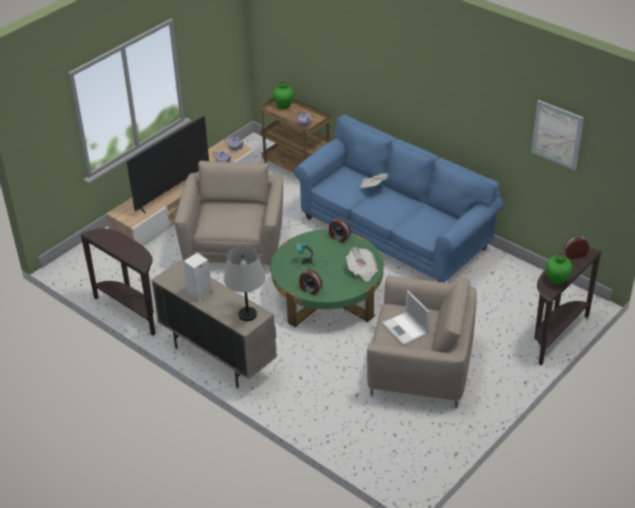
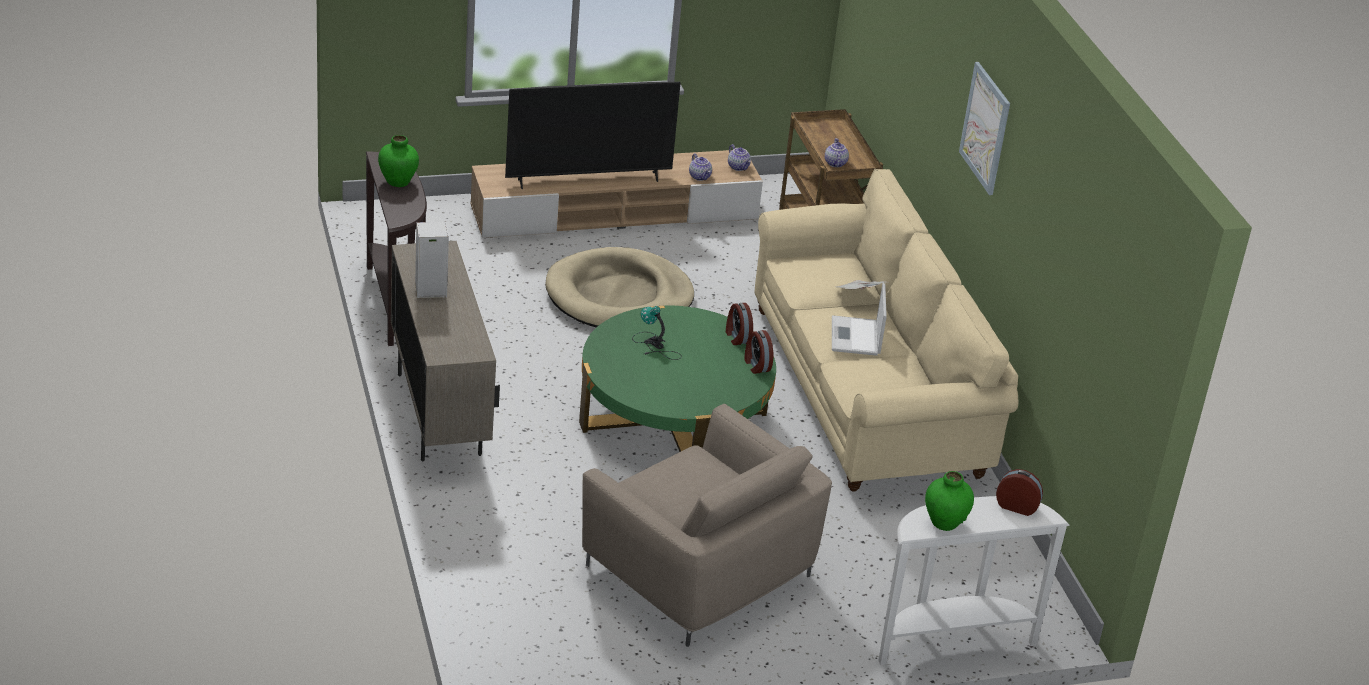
camera: 30 degrees right, 5 degrees down
(234, 246) = (619, 296): beige armchair -> beige dog bed
(247, 315) = (460, 343): grey table lamp -> none
(284, 106) = (833, 130): green vase -> green vase (398, 182)
(310, 289) = (618, 377): alarm clock -> alarm clock (756, 365)
(362, 271) = (718, 392): newspaper -> none
(395, 234) = (866, 392): blue sofa -> beige sofa
(406, 329) = (682, 486): laptop -> laptop (856, 337)
(555, 335) = (951, 640): brown console table -> white console table
(557, 134) = (1093, 297): picture -> picture (985, 128)

